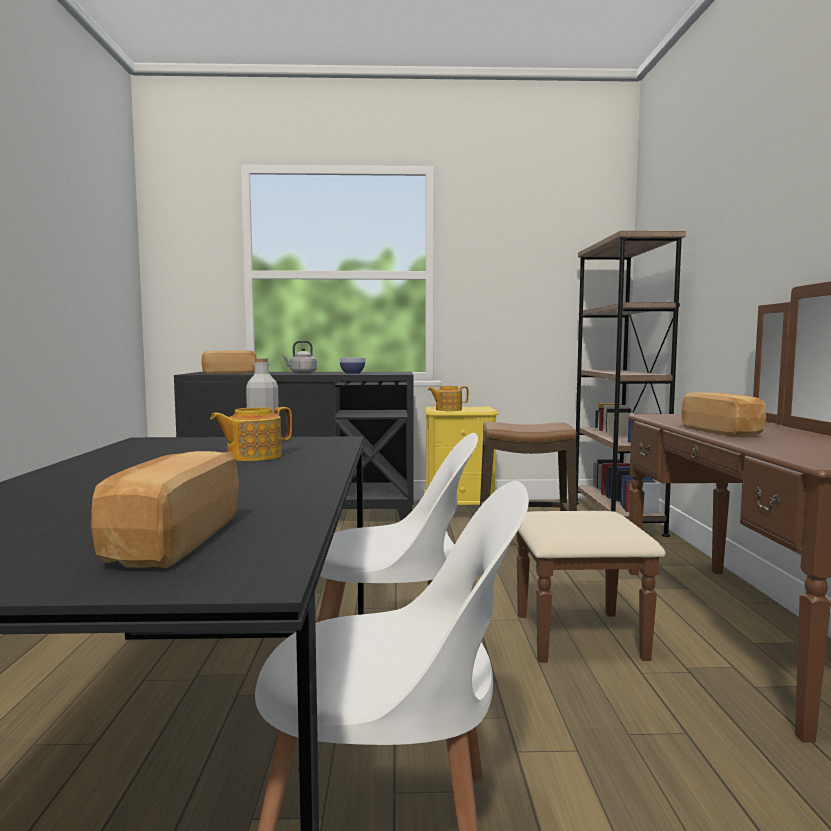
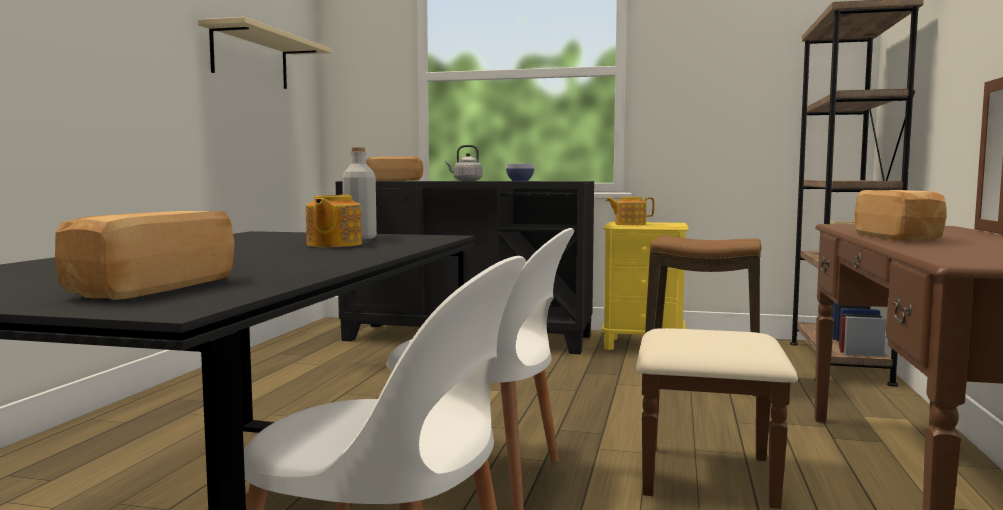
camera: 15 degrees right, 0 degrees up
(83, 254) = (250, 58): none -> beige shelf
(253, 456) = (333, 245): teapot -> teapot turned 60 degrees counterclockwise

